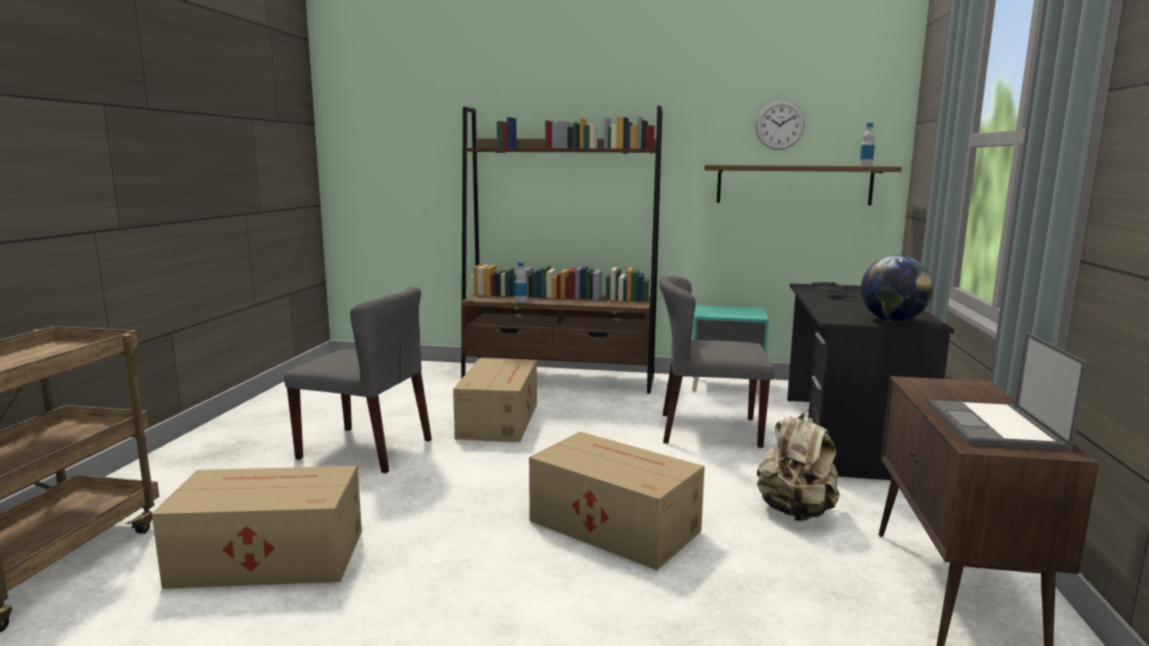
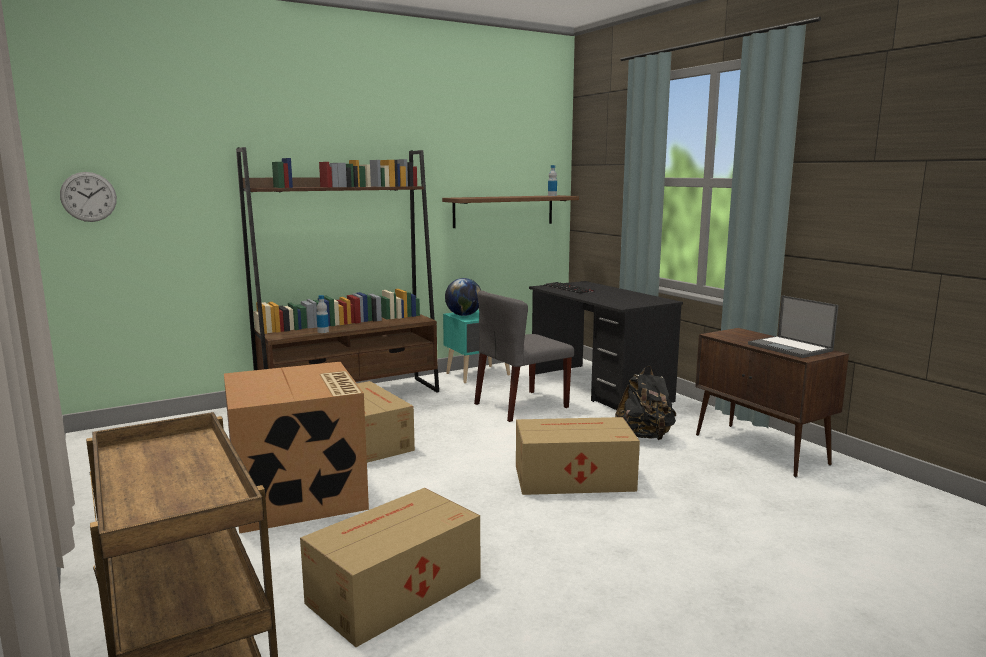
camera: 40 degrees left, 0 degrees up
(367, 449) = (300, 495): grey chair -> cardboard box
(780, 125) = (492, 165): wall clock -> wall clock (88, 197)
(796, 512) = (644, 437): beige backpack -> black backpack
(892, 320) = (647, 302): globe -> globe (463, 315)

